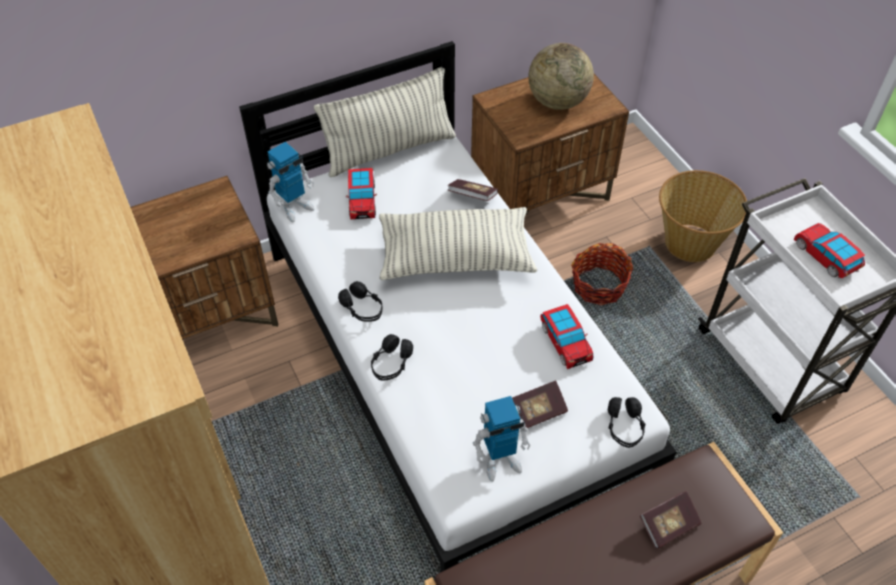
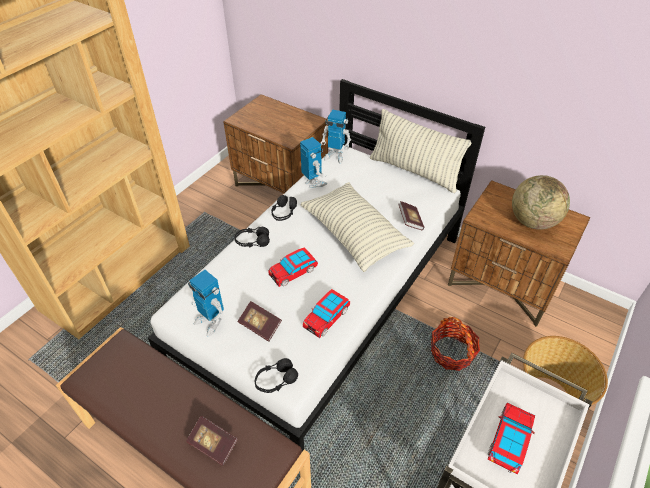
camera: 60 degrees right, 5 degrees down
(329, 253) = (313, 183): none -> toy robot
(362, 200) = (364, 177): toy car -> toy car (293, 272)

